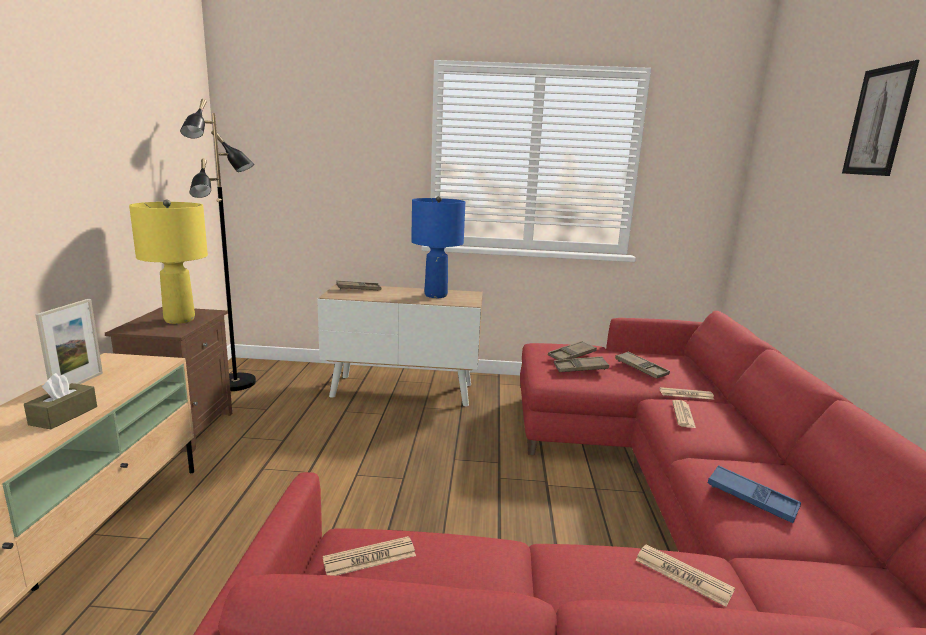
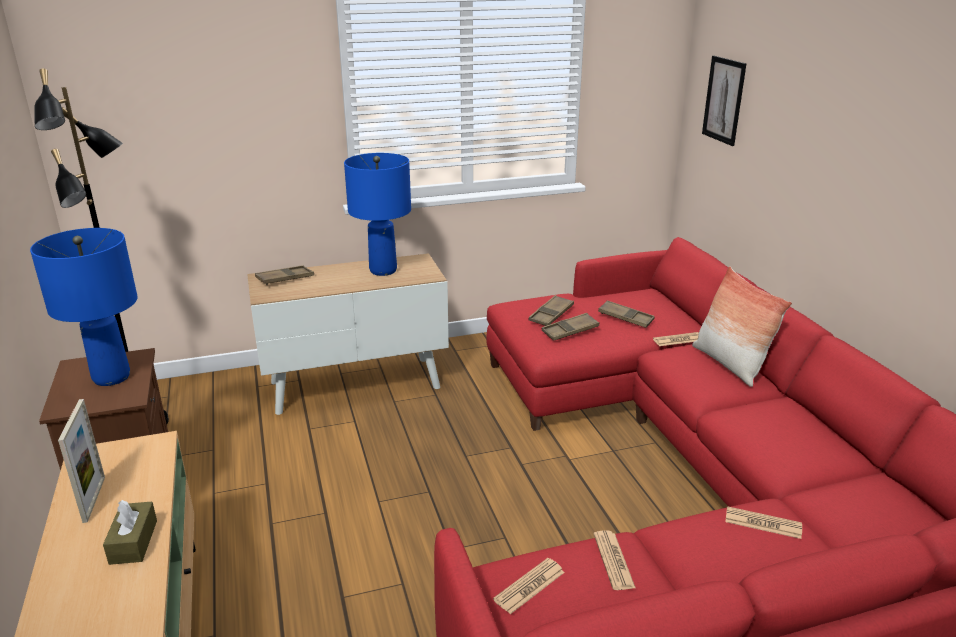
camera: 20 degrees left, 10 degrees up
(179, 320) = (111, 377): yellow table lamp -> blue table lamp
(683, 415) = (689, 366): newspaper -> newspaper (613, 560)
(731, 422) = (729, 364): none -> pillow
(751, 499) = (779, 441): blue tray -> none
(878, 121) = (833, 68): picture -> picture (724, 100)

